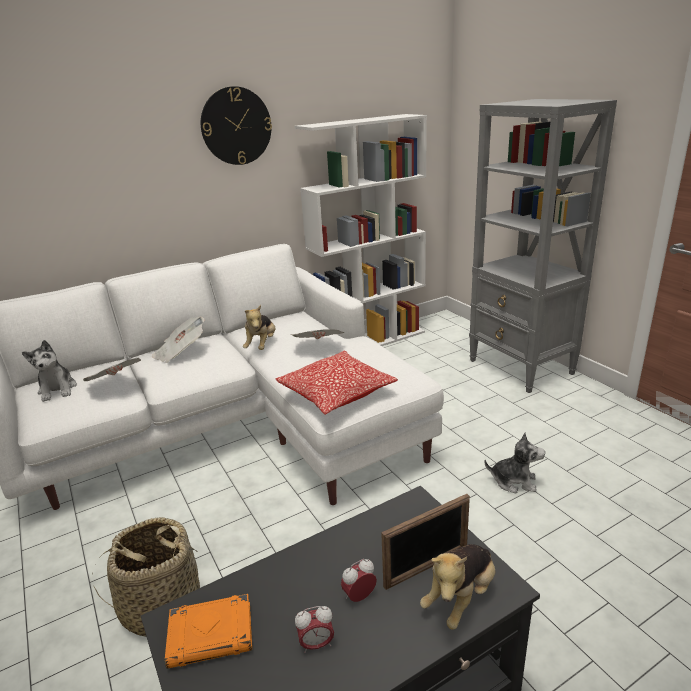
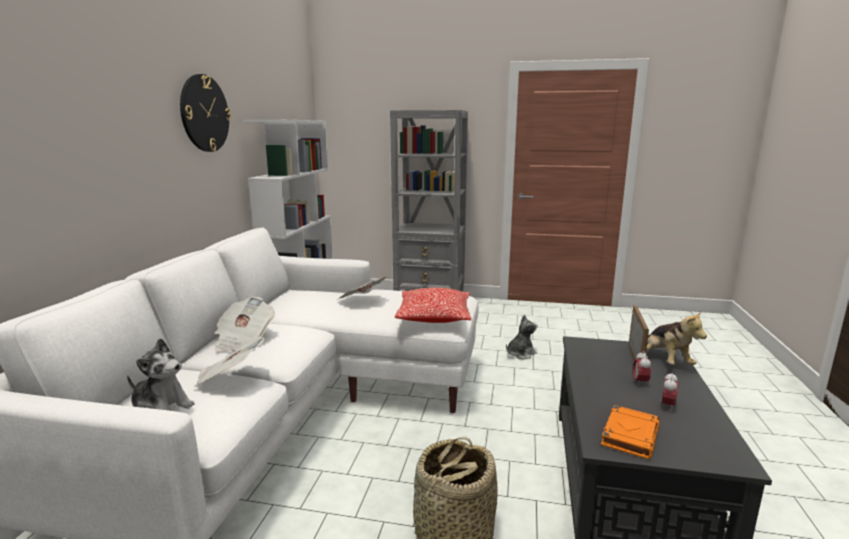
camera: 50 degrees left, 10 degrees down
(261, 345) = (311, 313): plush toy -> none

